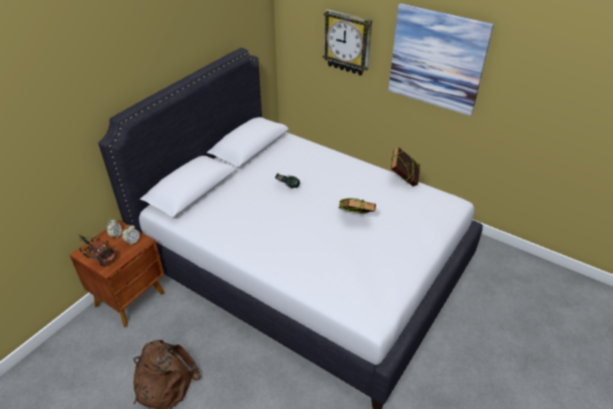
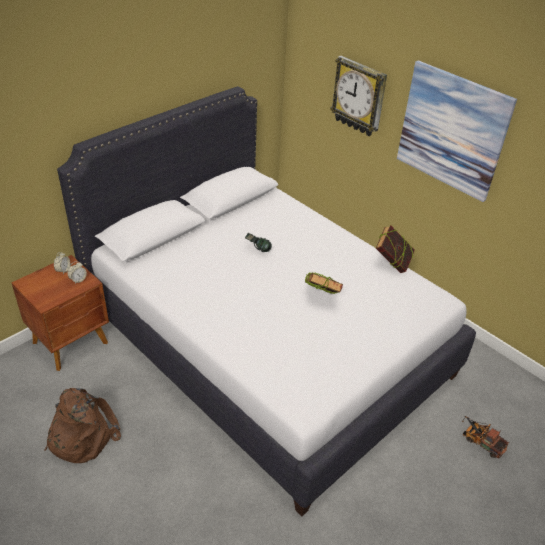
camera: 10 degrees right, 0 degrees up
(98, 255) = (39, 288): toy truck -> toy truck (480, 441)

